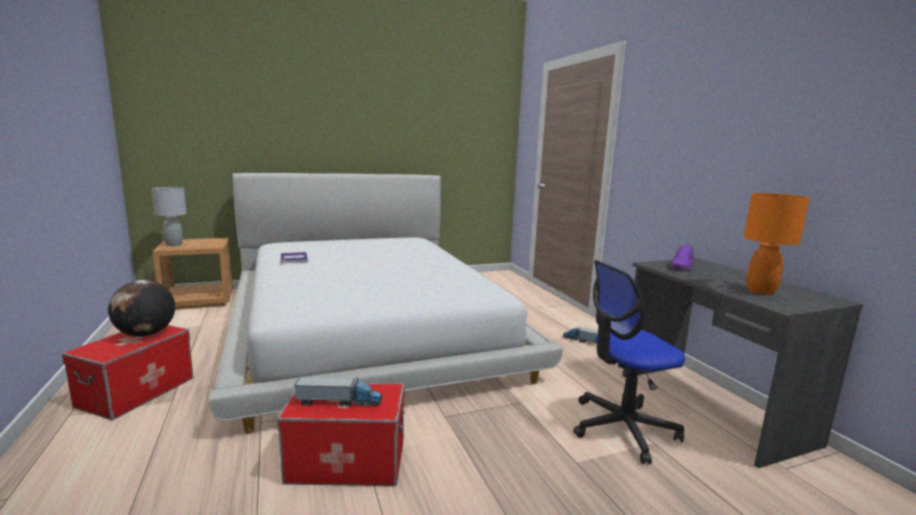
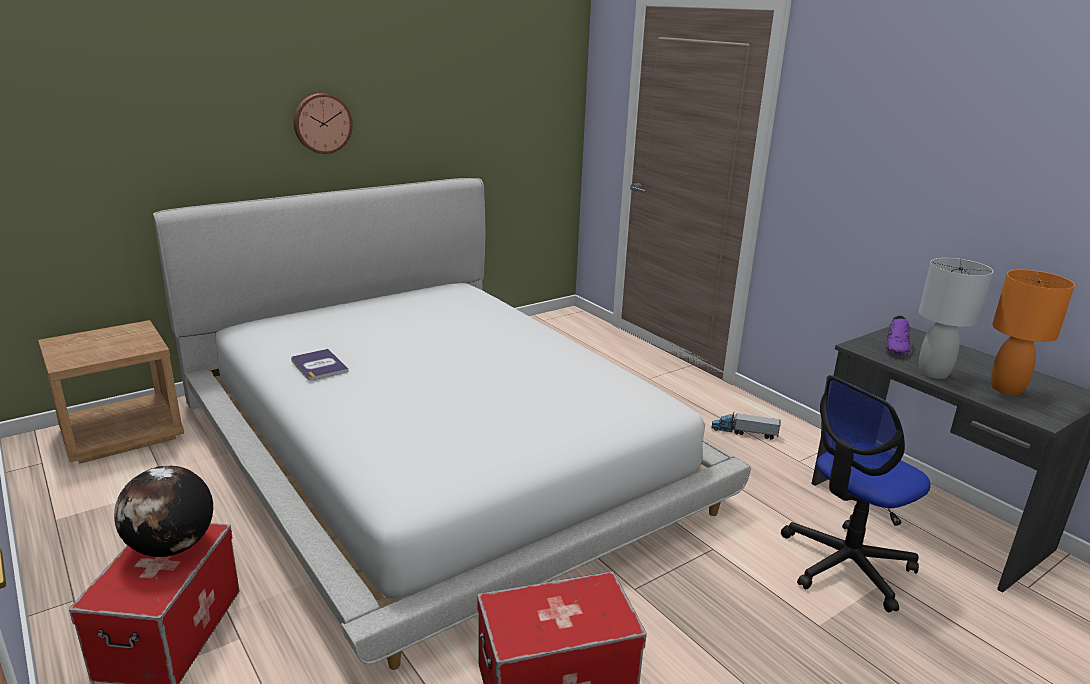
camera: 15 degrees left, 10 degrees up
(174, 244) = (71, 351): grey table lamp -> grey table lamp (934, 373)
(339, 402) = (555, 619): toy truck -> none
(342, 134) = (322, 123): none -> wall clock

